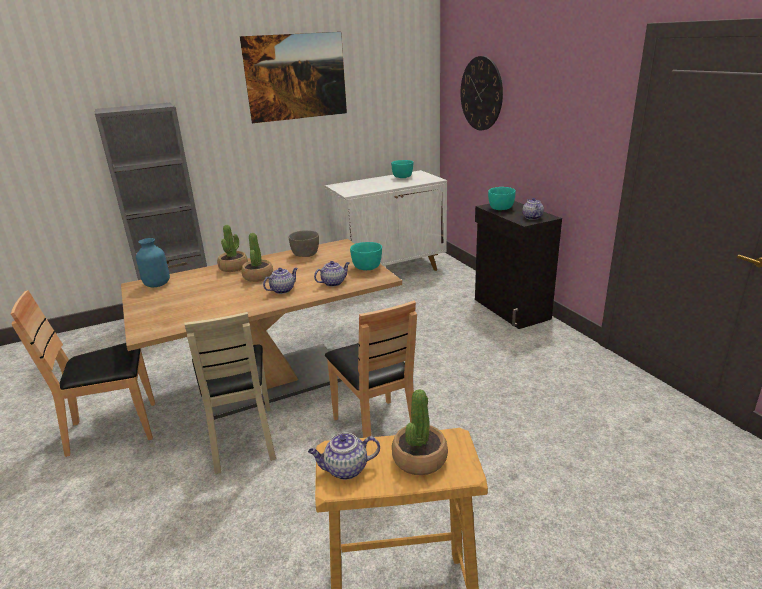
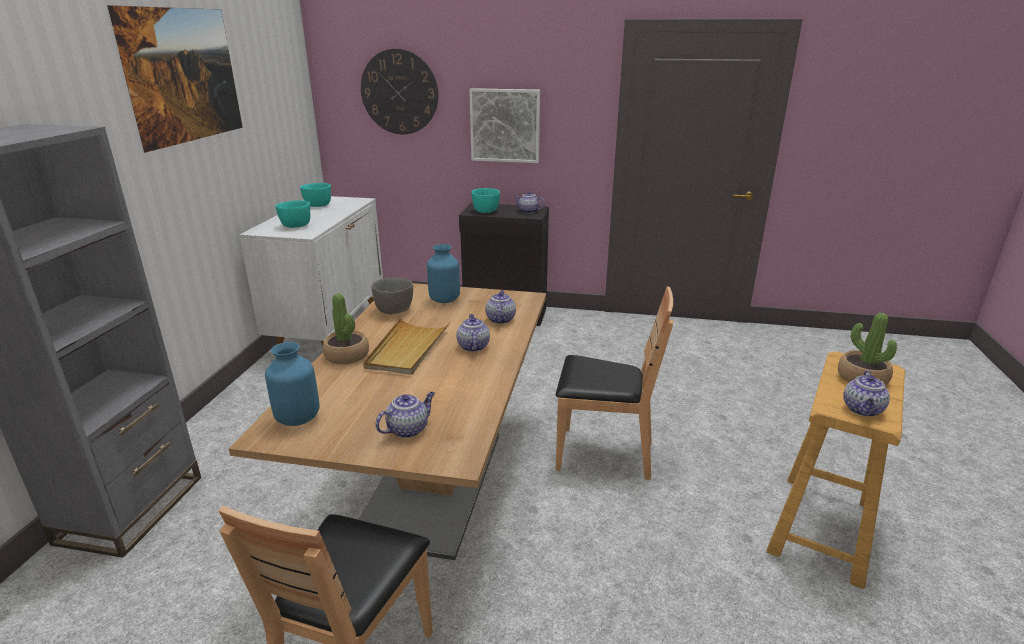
camera: 55 degrees left, 0 degrees up
(166, 311) = (408, 429): none -> teapot
(242, 438) = (520, 547): beige chair -> none
(258, 276) = (407, 349): potted plant -> beige tray
(341, 259) = (444, 299): none -> blue vase
(367, 267) = (490, 296): turquoise bowl -> turquoise bowl (295, 226)
(542, 131) = (505, 125): none -> picture

